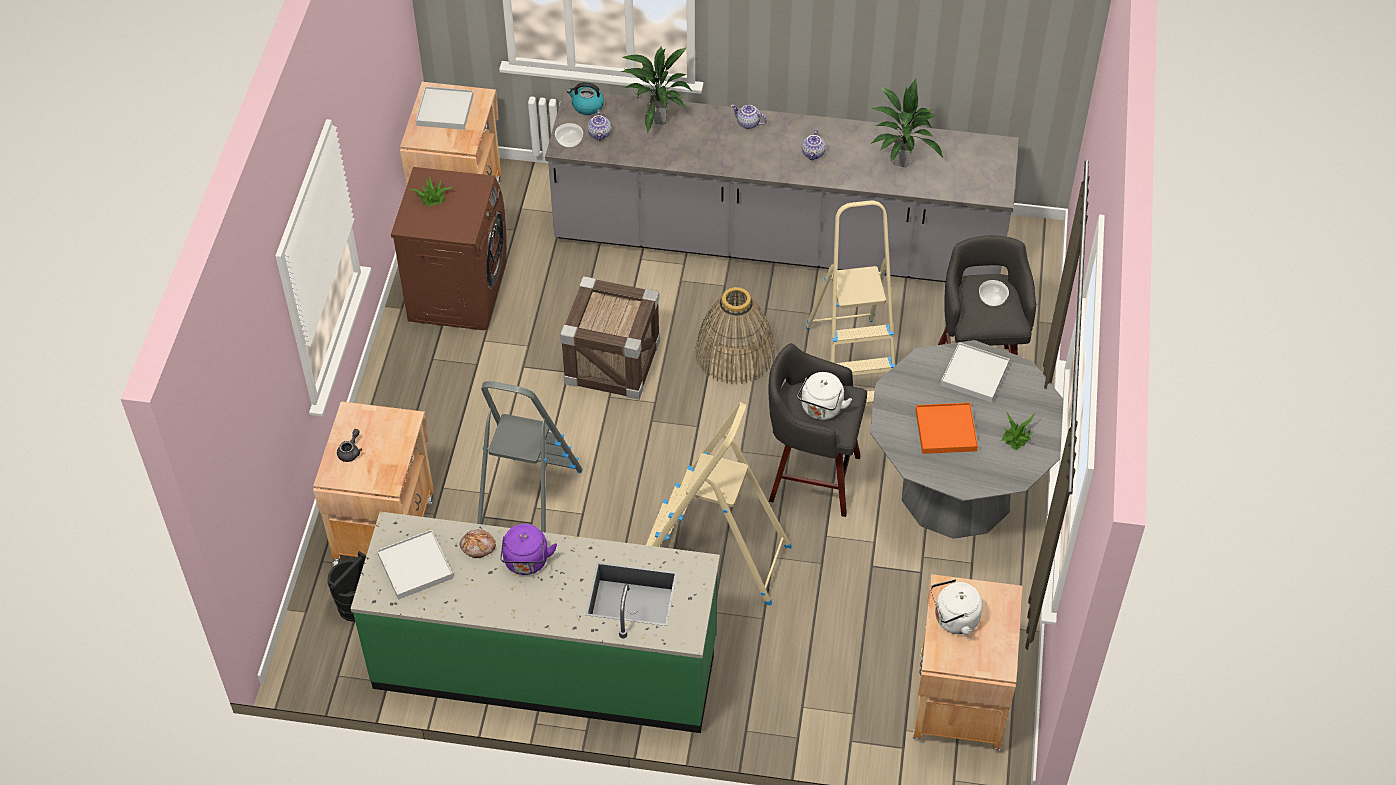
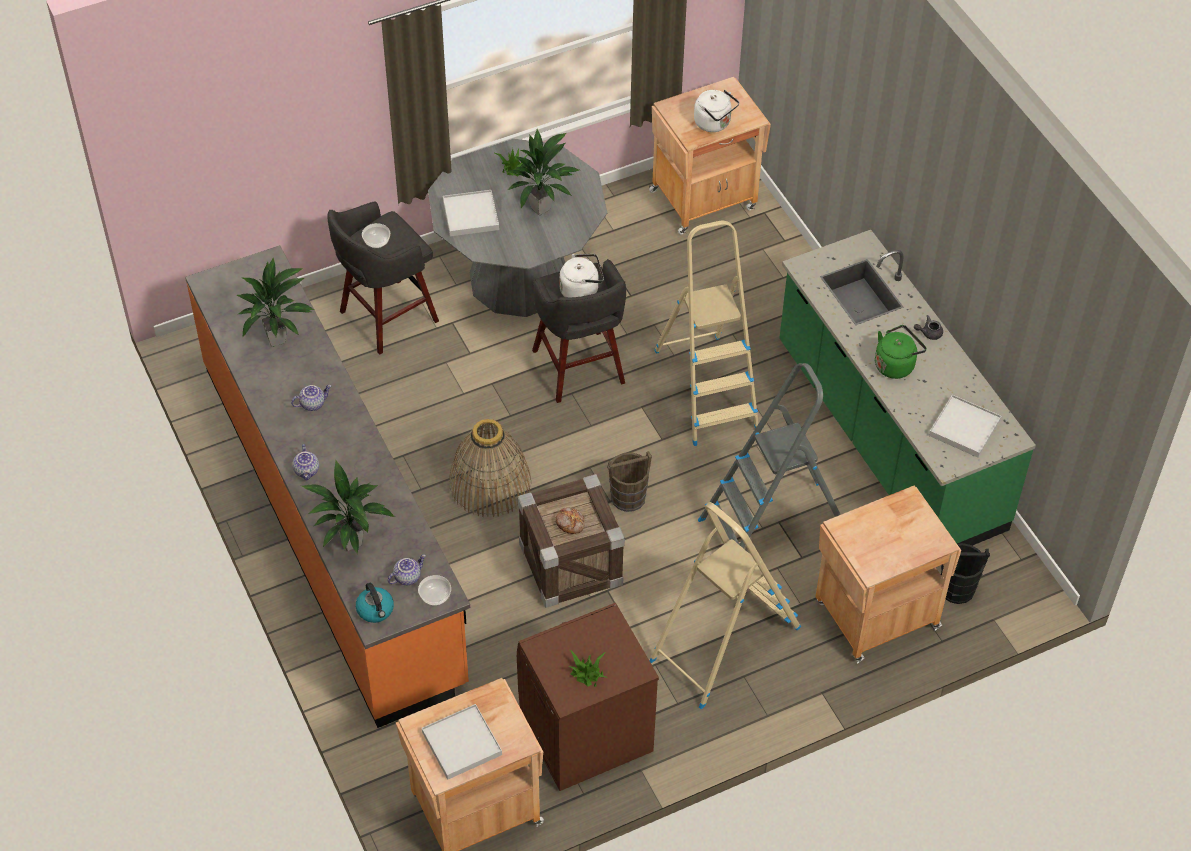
camera: 125 degrees left, 0 degrees up
(350, 451) = (906, 545): grey teapot -> grey teapot (928, 333)
(478, 547) = (911, 401): bread -> bread (570, 523)
(526, 563) = (896, 364): purple kettle -> green kettle
(644, 434) = (627, 497): none -> brown bucket
(778, 242) = (333, 521): grey counter -> orange counter
(851, 371) = (448, 396): beige step ladder -> beige step ladder (726, 643)
(945, 430) = (541, 208): orange tray -> potted plant

